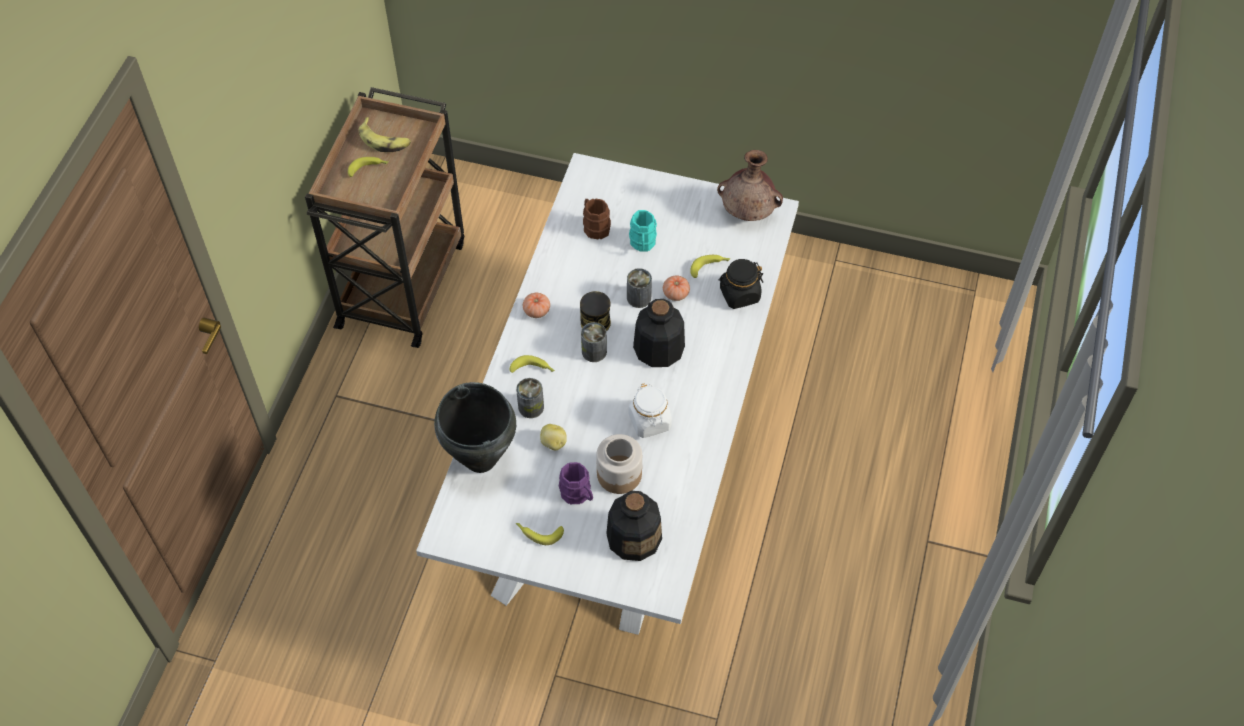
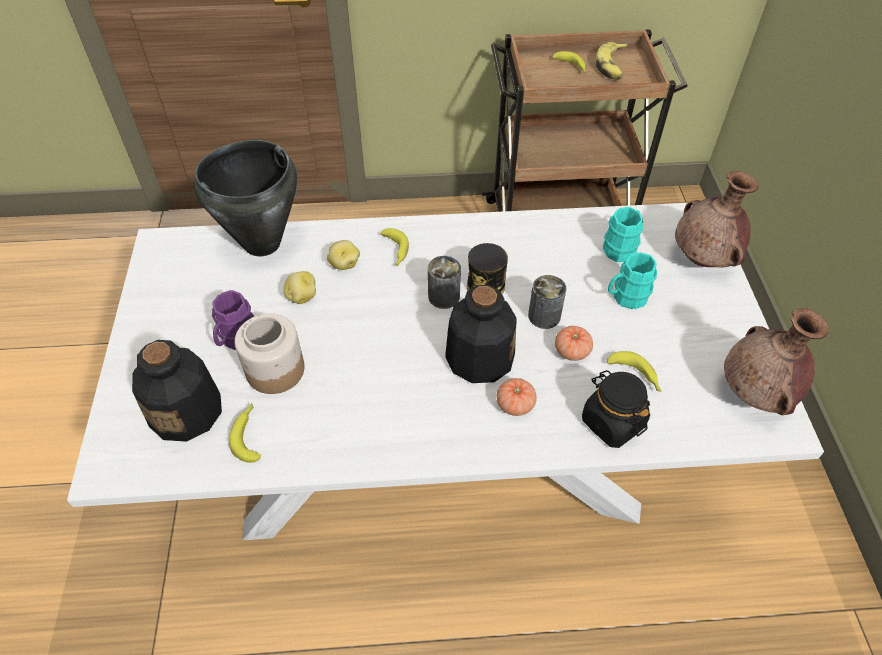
camera: 70 degrees right, 5 degrees down
(531, 407) = (344, 264): can -> potato
(536, 311) = (475, 232): tomato -> tomato (515, 404)
(538, 532) = (176, 318): banana -> banana (249, 435)
(594, 226) = (621, 247): brown mug -> turquoise mug
(628, 185) = (703, 260): none -> brown vase
(650, 421) = (363, 379): white jar -> none

